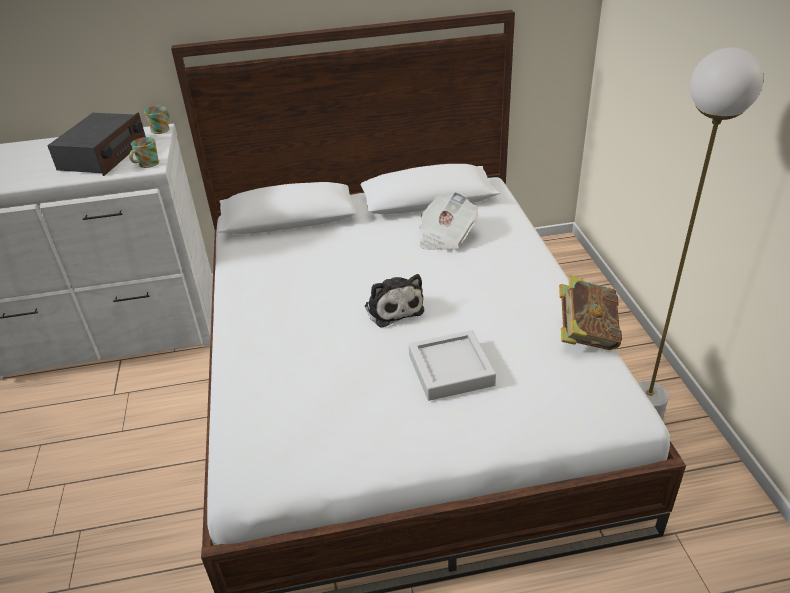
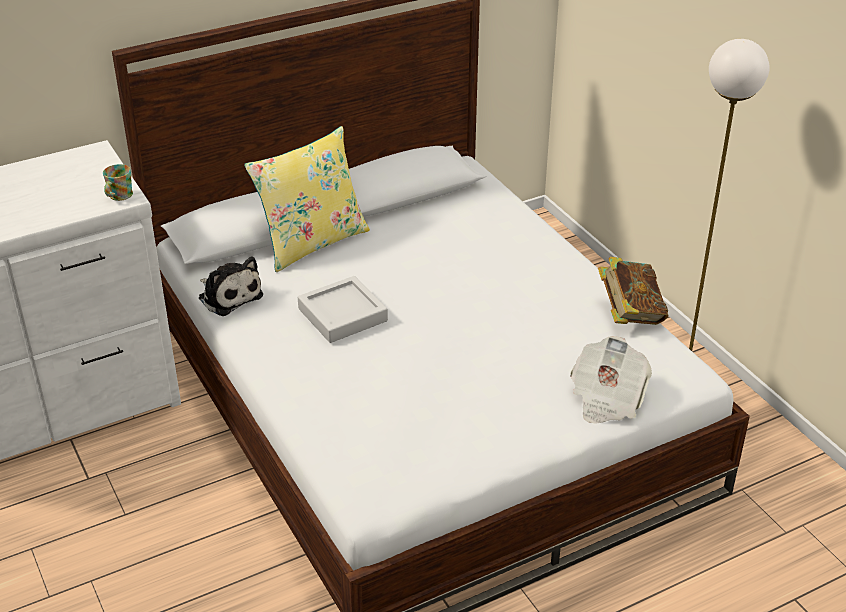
camera: 20 degrees left, 0 degrees up
(104, 155) = (53, 190): radio -> none
(162, 129) = (100, 149): mug -> none
(332, 230) = (312, 242): none -> yellow pillow
(393, 308) = (428, 318): plush toy -> plush toy (229, 296)
(445, 236) = (444, 233): newspaper -> newspaper (606, 398)
(451, 370) = (517, 368): grey tray -> grey tray (342, 315)

